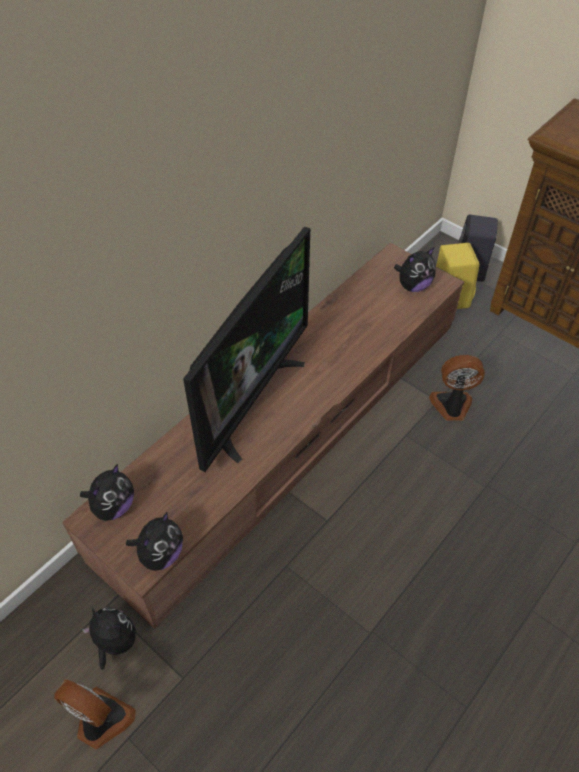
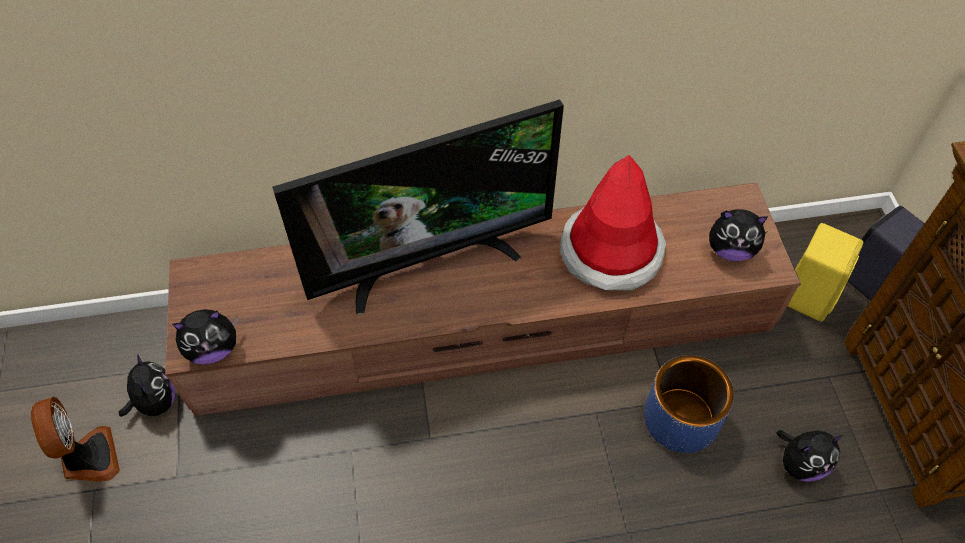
camera: 40 degrees right, 5 degrees up
(113, 507) = (219, 277): plush toy -> plush toy (800, 463)
(352, 326) = (611, 251): none -> hat
(451, 406) = (680, 419): fan -> blue planter

